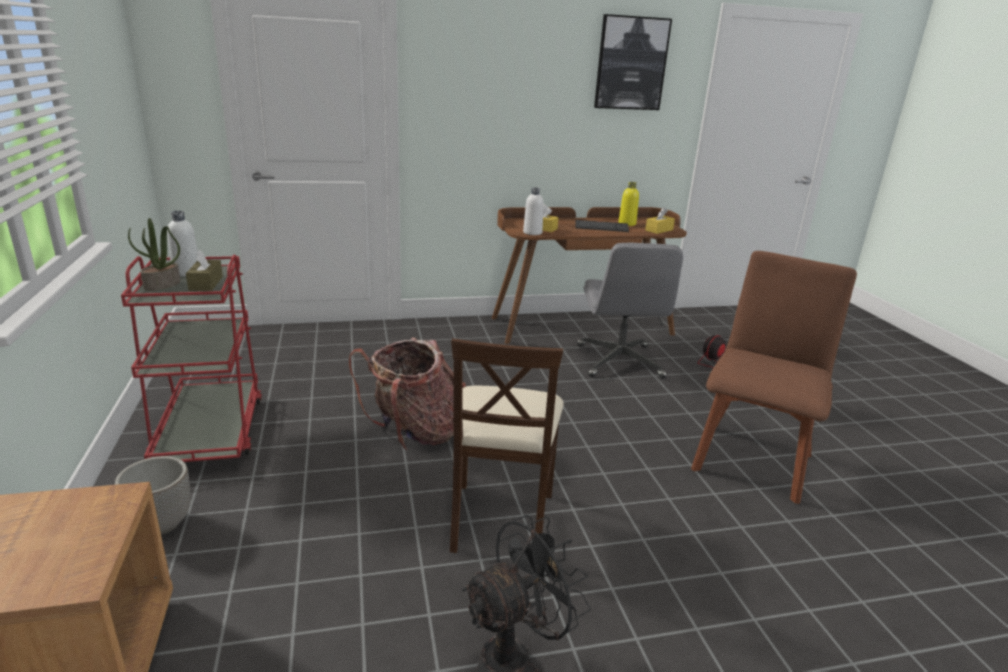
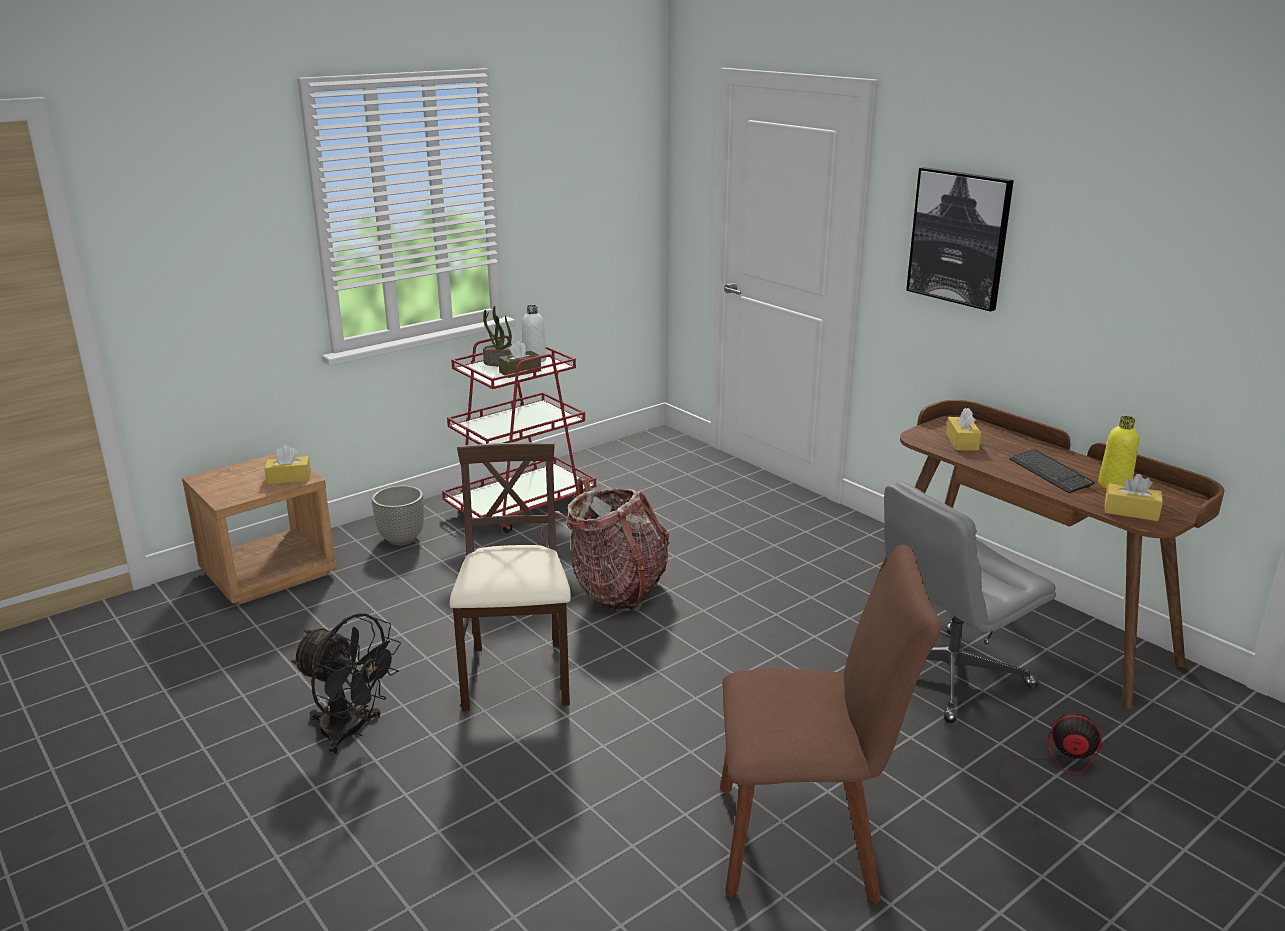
camera: 65 degrees right, 0 degrees up
(97, 508) = (289, 478): none -> yellow tissue box
(500, 519) = (517, 677): beige chair -> beige chair turned 105 degrees clockwise
(532, 232) = (930, 441): white bottle -> none
(631, 63) = (1191, 218): picture -> picture (959, 237)

